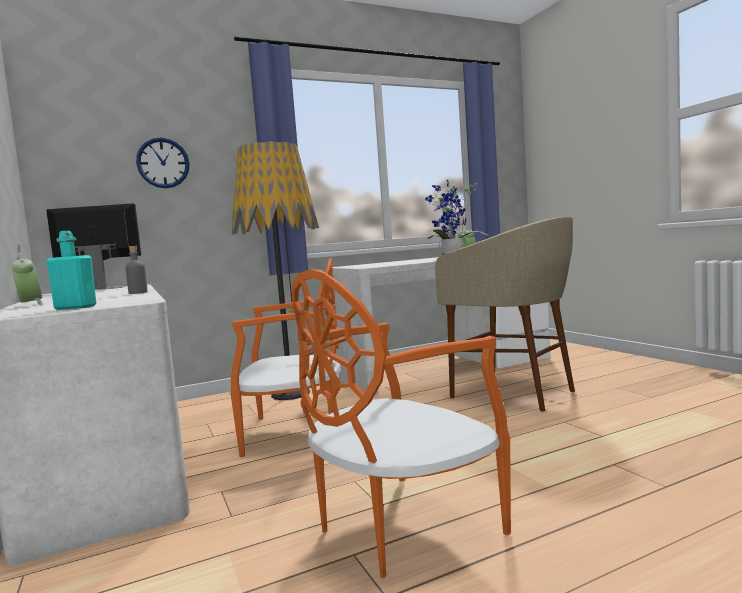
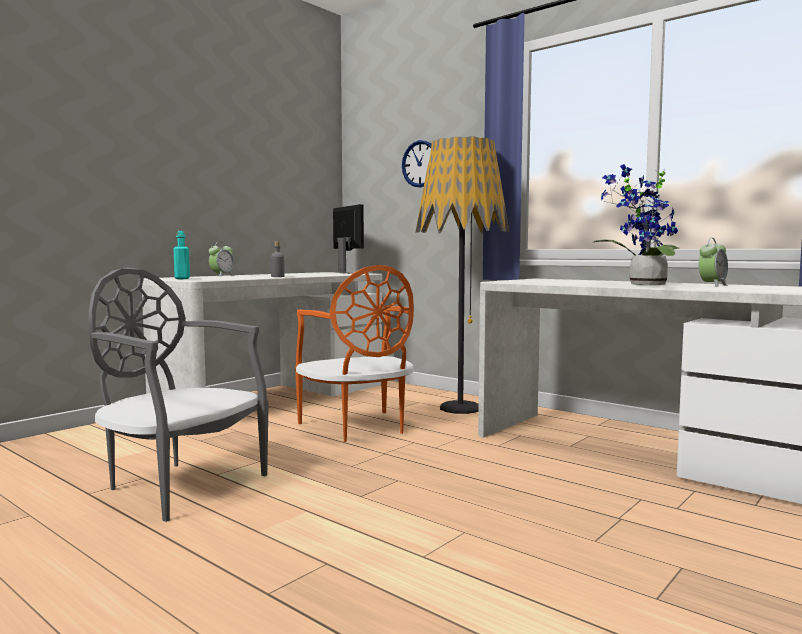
camera: 65 degrees right, 0 degrees up
(401, 526) = (180, 485): orange chair -> grey chair
(513, 393) = (561, 496): beige stool -> none

